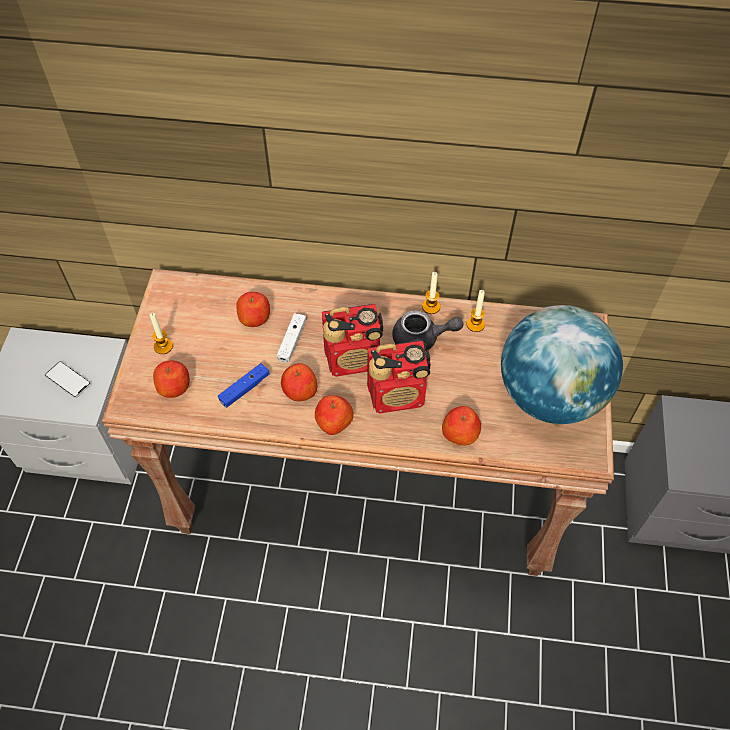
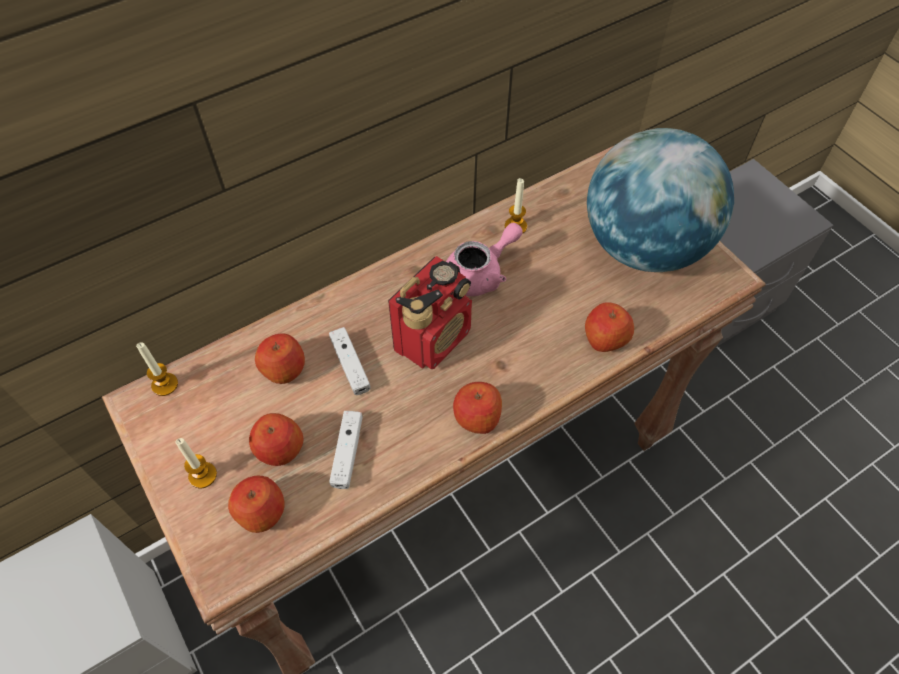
camera: 40 degrees left, 0 degrees up
(68, 380) = (56, 612): phone -> none
(244, 389) = (347, 453): blue game controller -> white game controller
(299, 390) = (409, 411): apple -> apple (279, 449)
(397, 395) = (512, 344): radio -> none
(422, 339) = (481, 273): grey teapot -> pink teapot
(431, 307) = (458, 237): candle -> candle (165, 384)

